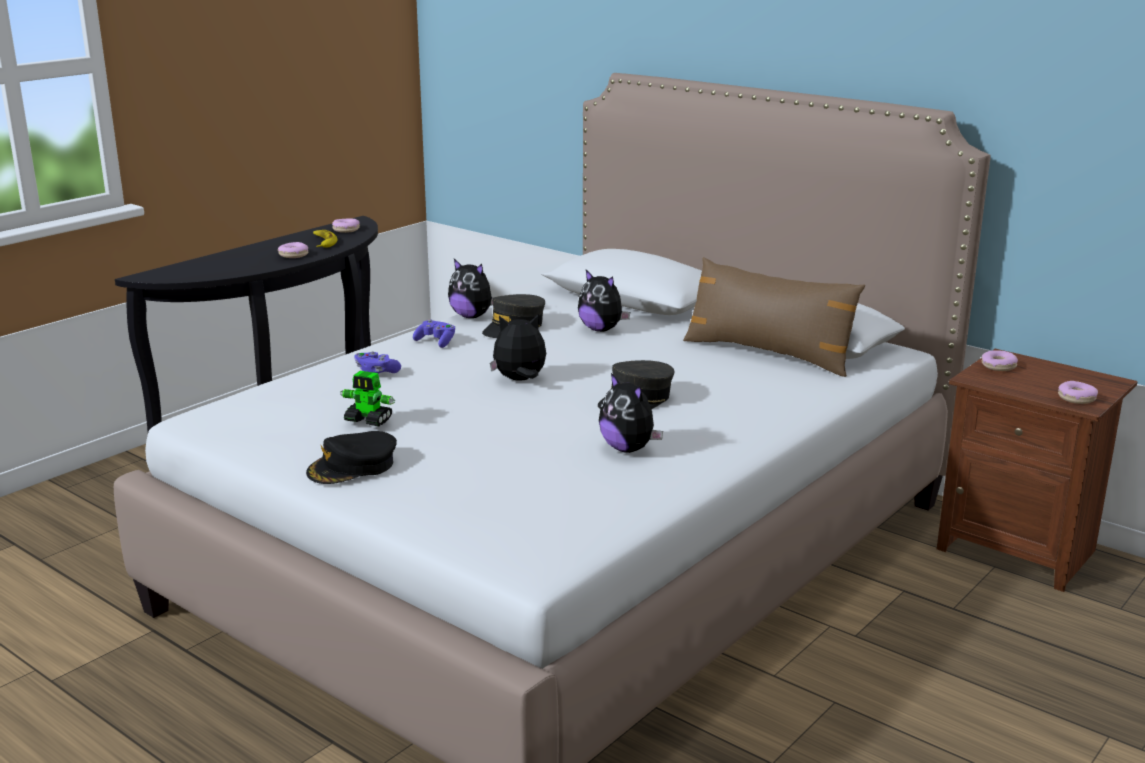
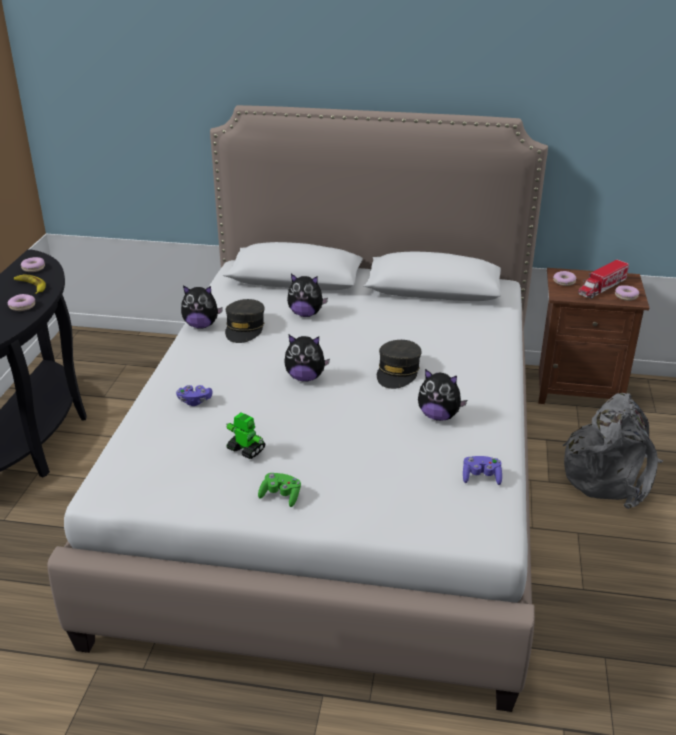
camera: 30 degrees left, 10 degrees up
(353, 467) = (281, 496): black cap -> green game controller
(369, 420) = (245, 449): toy robot -> toy robot turned 135 degrees counterclockwise
(436, 342) = (204, 358): purple game controller -> purple game controller (481, 477)
(520, 380) = (305, 377): plush toy -> plush toy turned 135 degrees counterclockwise
(768, 354) = (432, 307): brown pillow -> none
(958, 656) = (610, 475): none -> grey backpack
(1050, 382) = (602, 287): none -> toy truck

